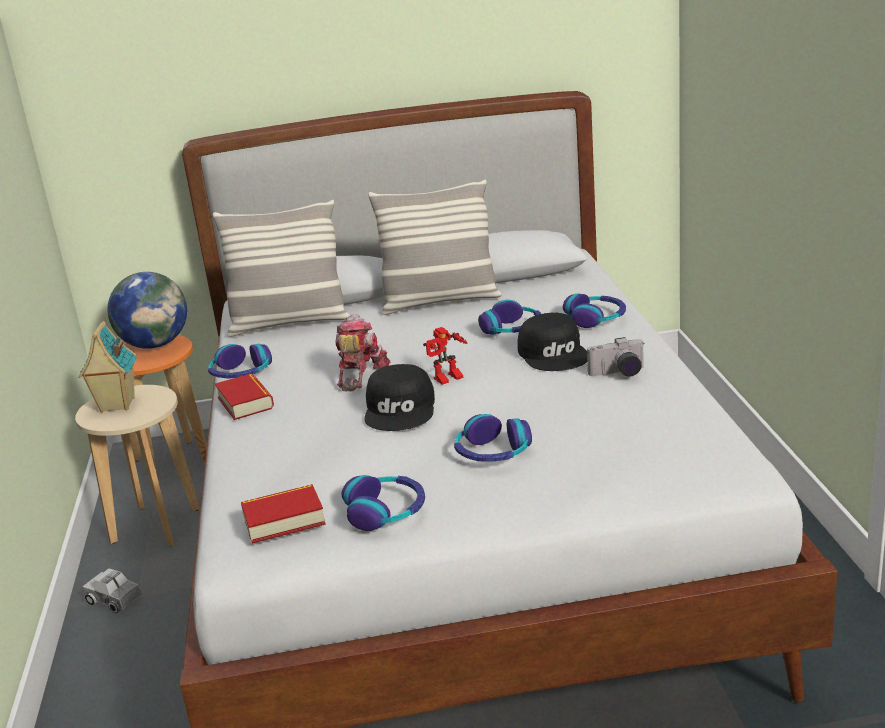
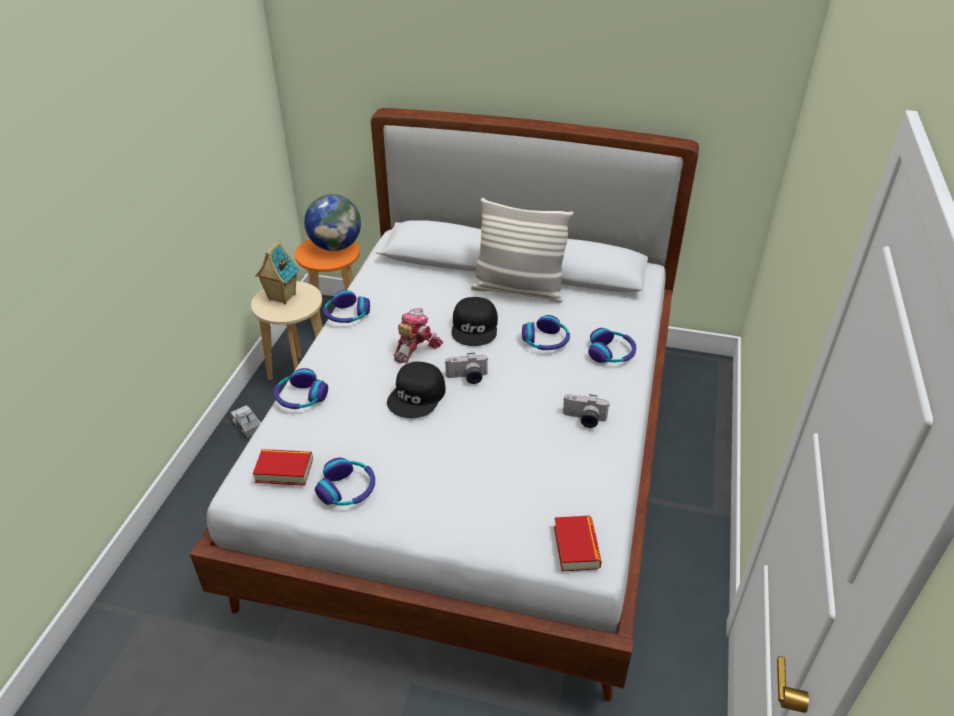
camera: 20 degrees right, 15 degrees up
(245, 403) = (332, 346): book -> book (576, 547)
(289, 323) = (407, 274): pillow -> none
(448, 380) = (467, 378): toy robot -> camera
(493, 453) = (448, 463): headphones -> headphones (301, 397)
(554, 353) = (555, 379): black cap -> black cap (475, 327)

